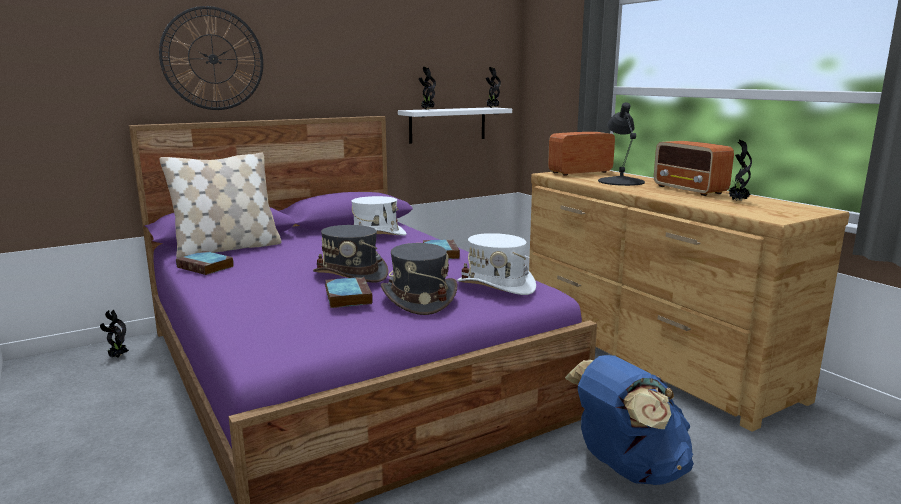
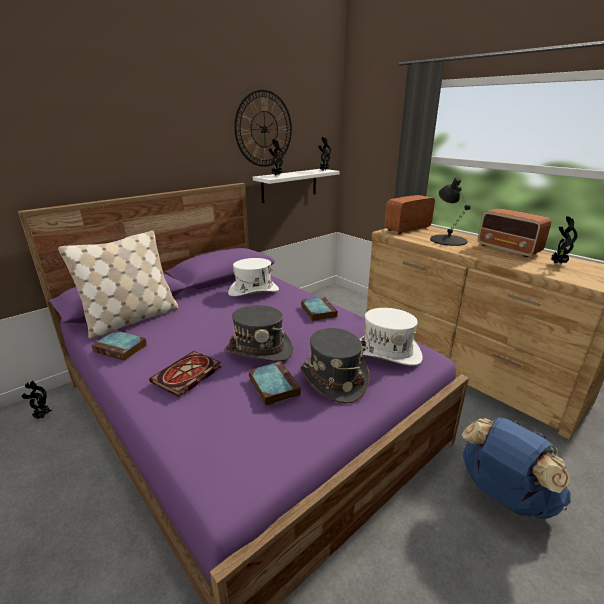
camera: 10 degrees left, 10 degrees up
(213, 59) = (91, 141): wall clock -> wall clock (264, 129)
(262, 286) = (186, 376): none -> book

